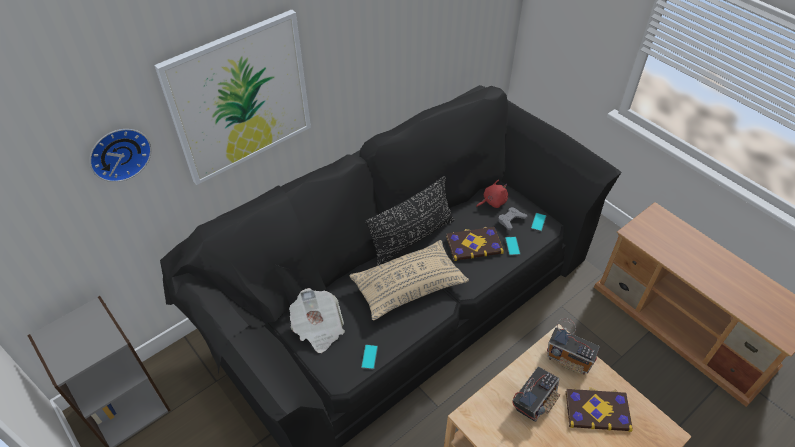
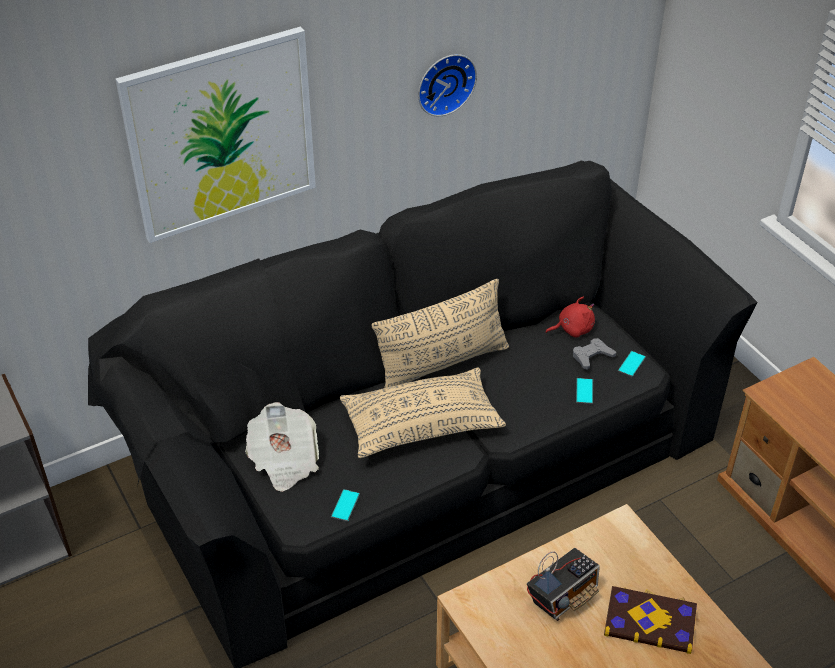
camera: 10 degrees right, 5 degrees down
(119, 153) = (57, 184): wall clock -> wall clock (444, 82)
(412, 238) = (442, 364): black pillow -> beige pillow
(474, 244) = (529, 382): book -> none
(569, 359) = (629, 551): radio -> none

